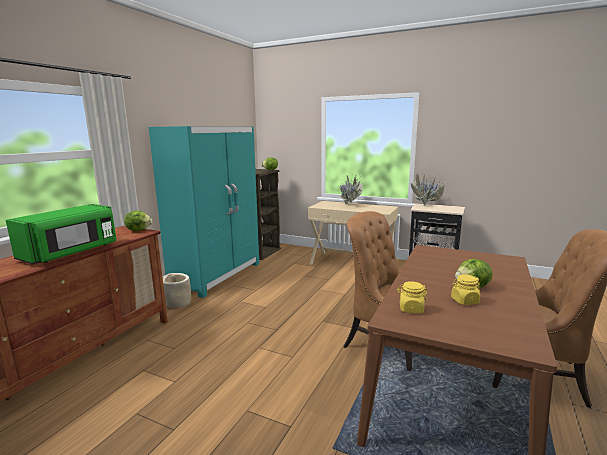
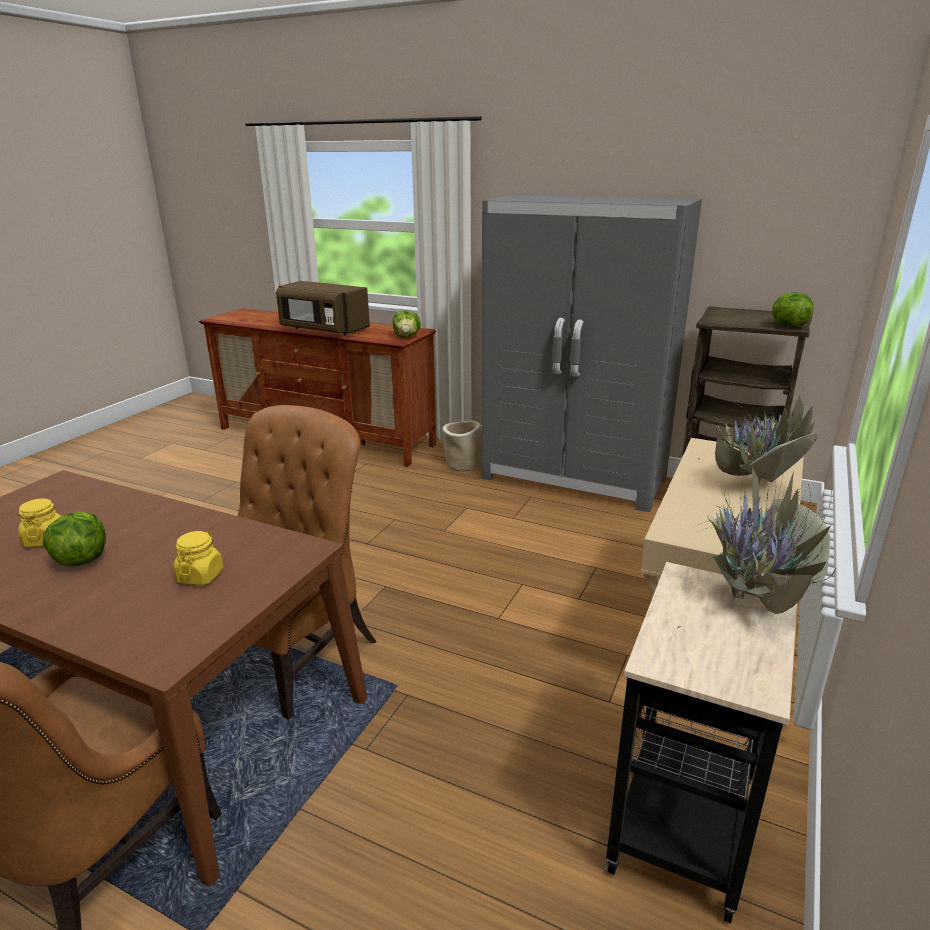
camera: 90 degrees right, 10 degrees up
(71, 252) = (323, 329): green microwave -> brown microwave
(218, 275) = (573, 479): turquoise cabinet -> grey cabinet
(411, 309) = (68, 497): yellow jar -> yellow jar (200, 576)

